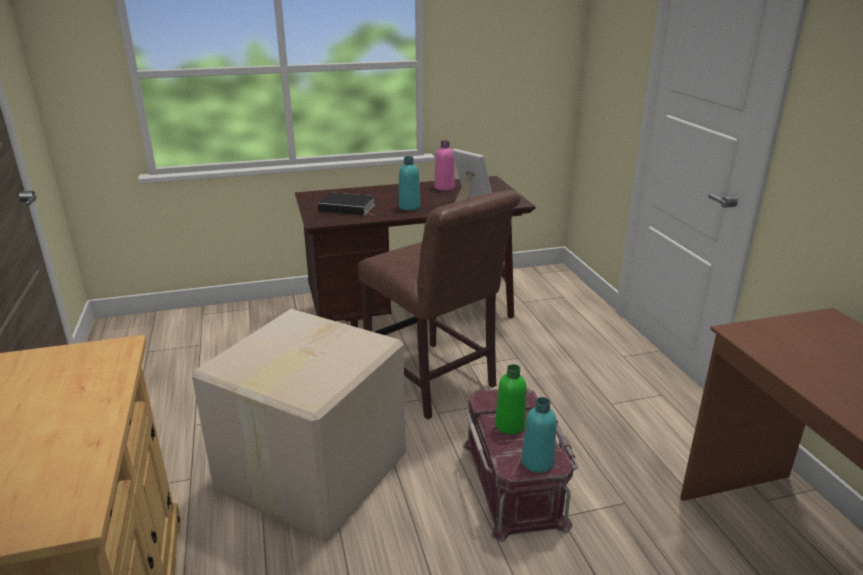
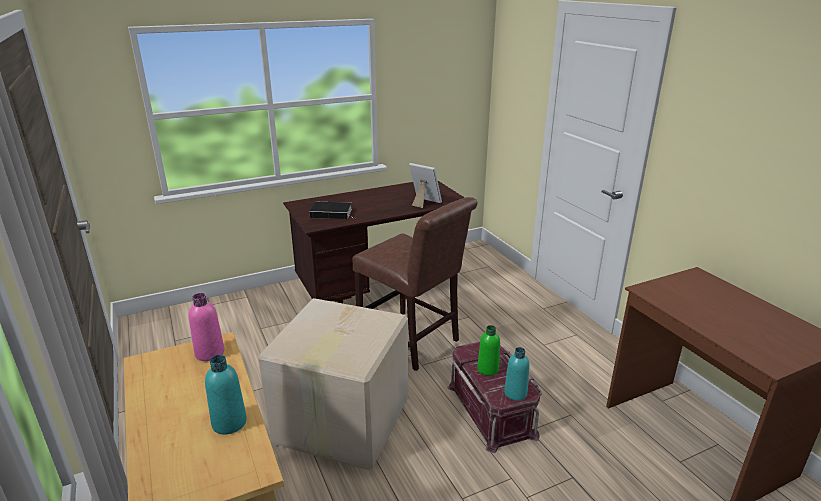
camera: 10 degrees left, 0 degrees up
(409, 207) = (379, 209): turquoise bottle -> turquoise bottle (229, 423)
(444, 187) = (399, 191): pink bottle -> pink bottle (210, 353)

